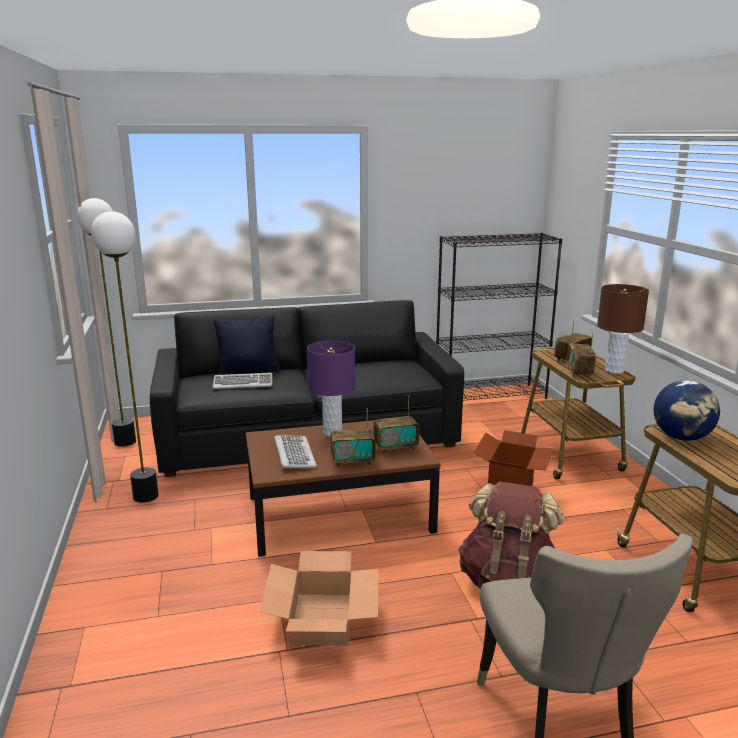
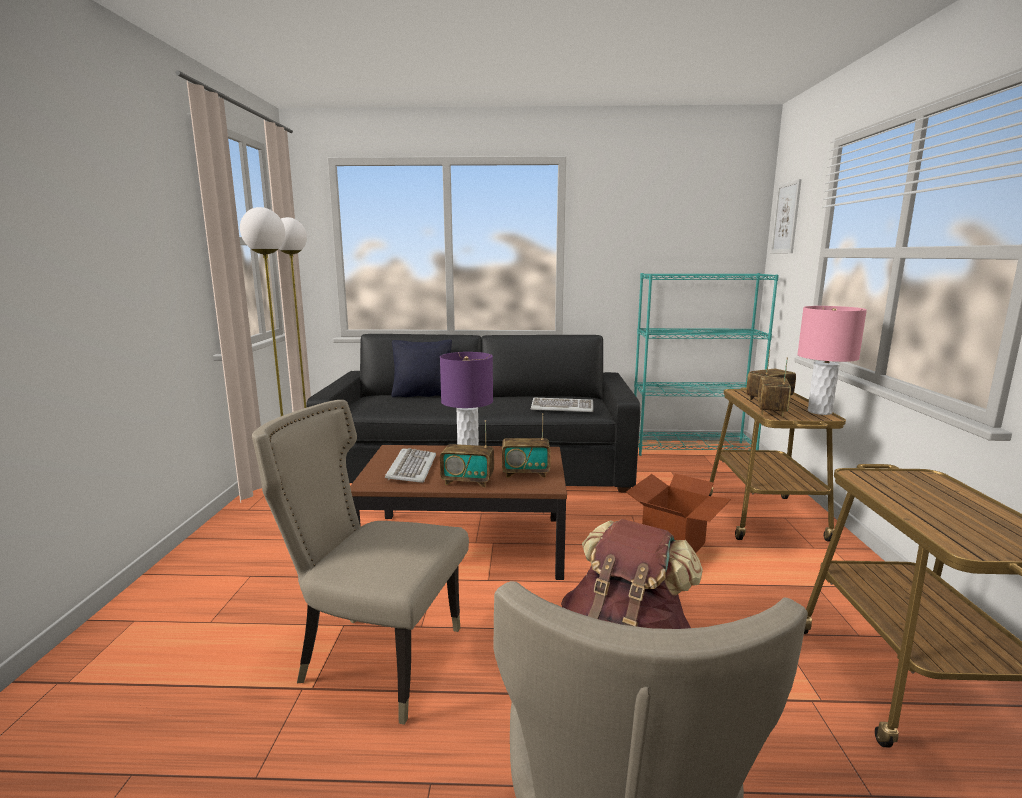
camera: 15 degrees right, 5 degrees down
(243, 383) = (407, 402): keyboard -> keyboard (562, 407)
(322, 619) = (375, 658): cardboard box -> beige chair
(490, 395) = (692, 448): black bookcase -> turquoise bookcase
(566, 187) = (786, 218): none -> picture
(614, 370) = (819, 412): brown table lamp -> pink table lamp
(681, 438) = (889, 487): globe -> none

